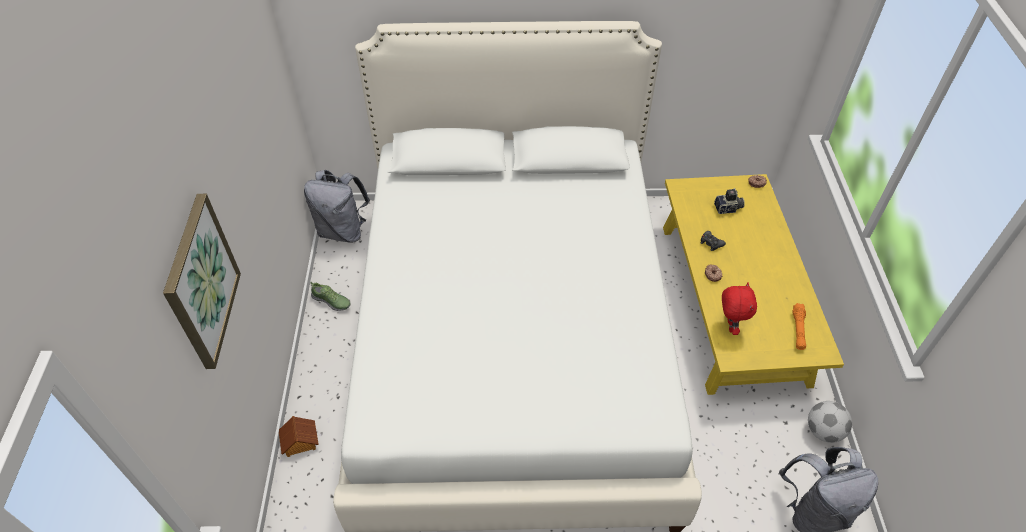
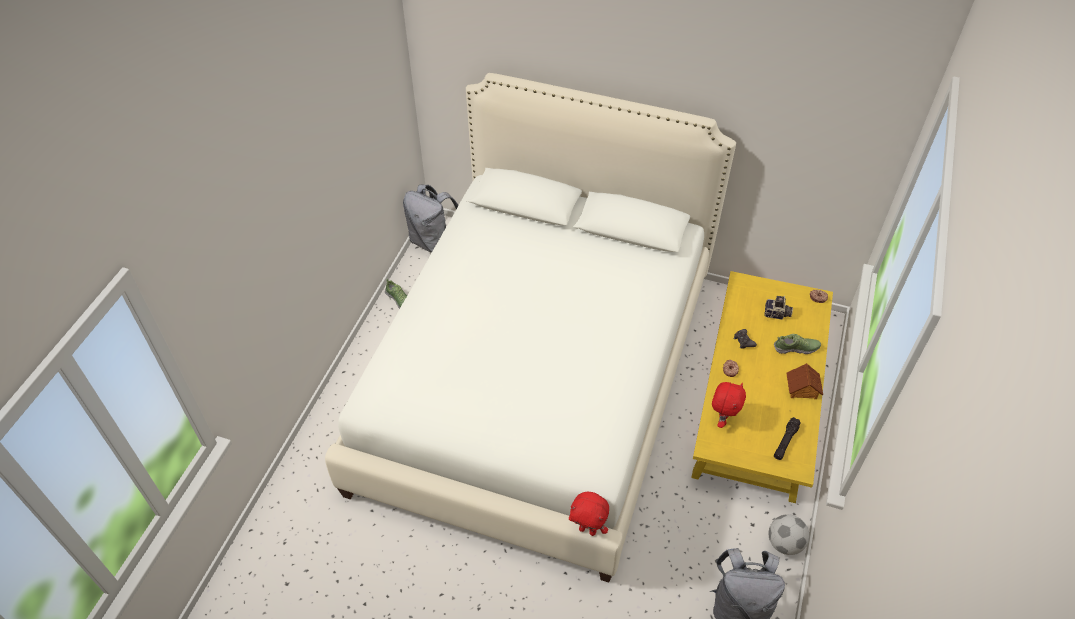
camera: 20 degrees right, 0 degrees up
(201, 282) = (265, 252): picture -> none
(300, 442) = (330, 408): toy house -> toy house (802, 389)
(662, 487) = (588, 530): none -> red plush toy
(761, 236) = (796, 348): none -> shoe
(798, 330) = (785, 441): orange flashlight -> black flashlight

